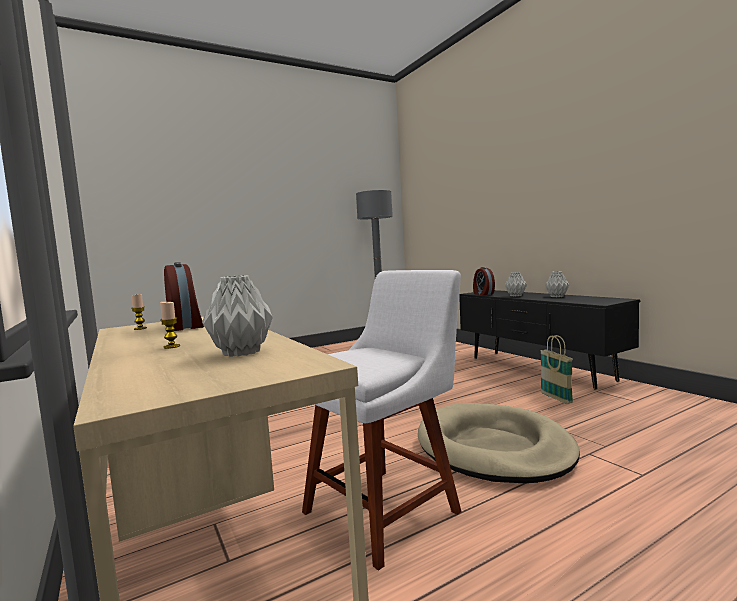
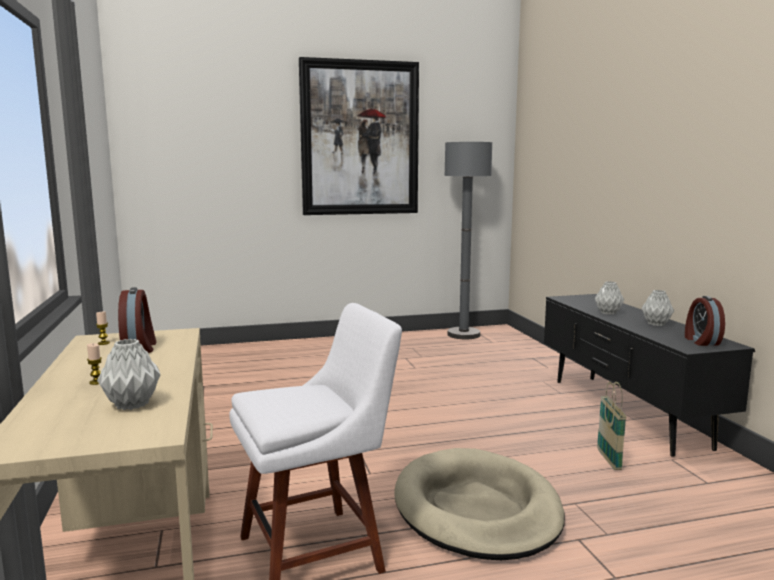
camera: 15 degrees right, 5 degrees up
(290, 192) = (360, 138): none -> picture
(483, 294) = (573, 302): alarm clock -> alarm clock (701, 341)

